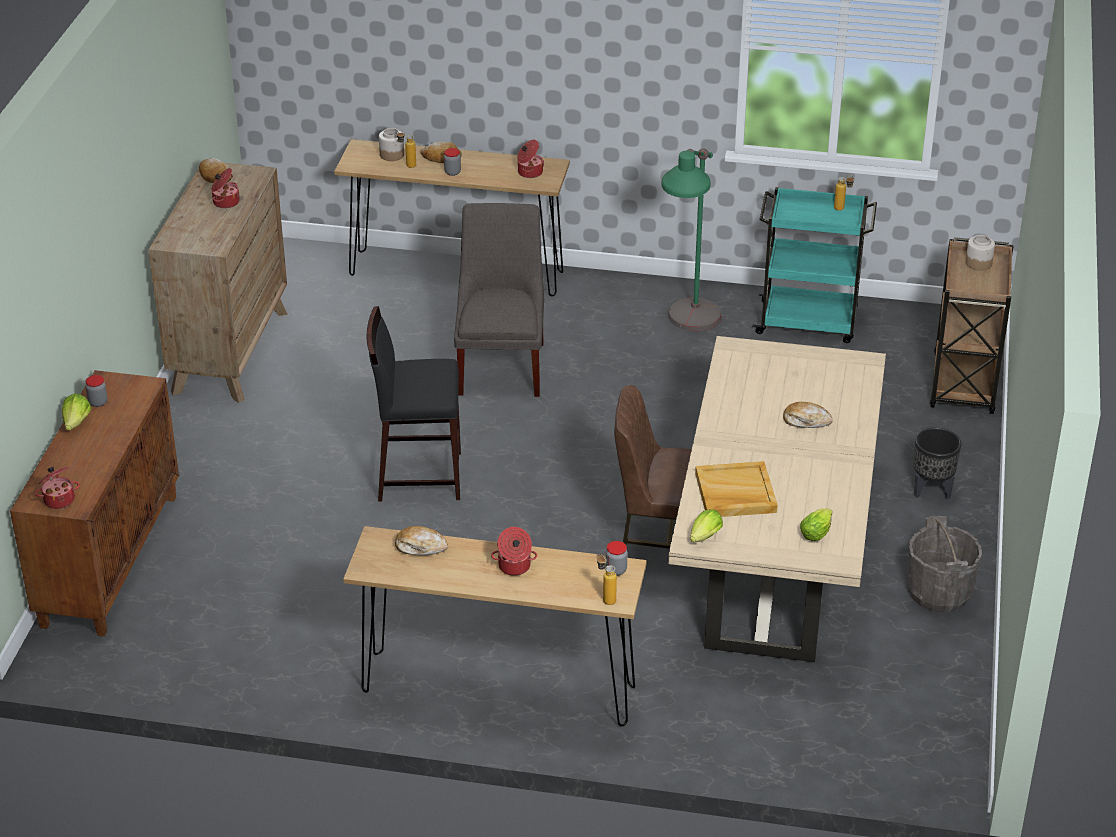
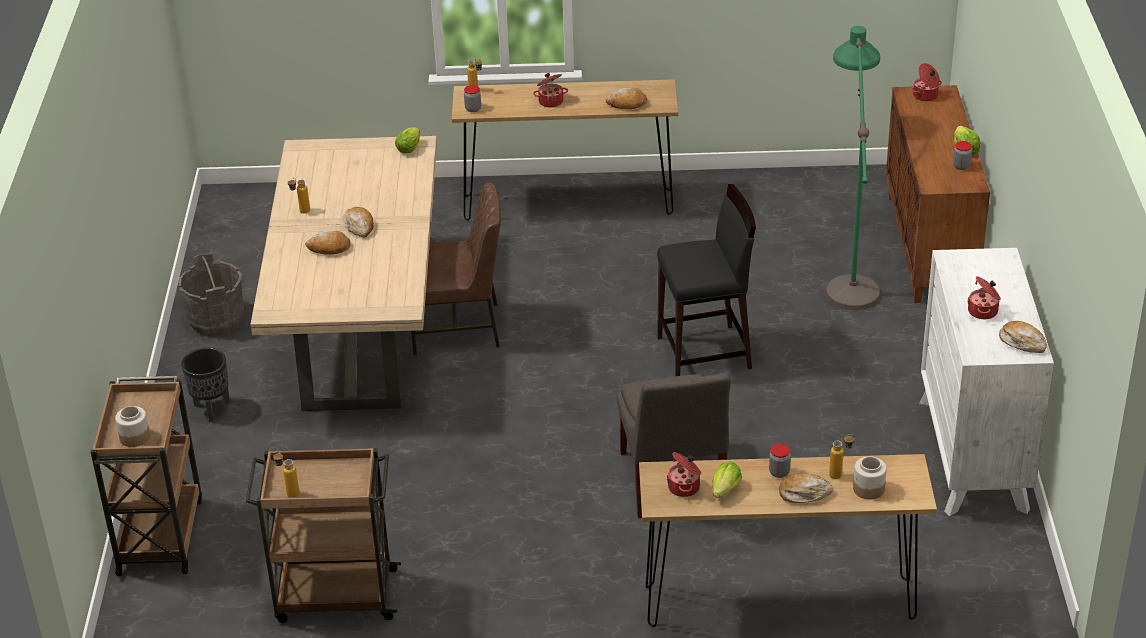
camera: 170 degrees right, 0 degrees up
(230, 352) = (973, 454): brown dresser -> white dresser
(688, 337) = (475, 552): green floor lamp -> green floor lamp (849, 270)
(735, 493) = (388, 182): beige tray -> none
(772, 441) = (359, 226): none -> bread
(809, 322) = (334, 596): turquoise cart -> brown cart
(817, 532) = (318, 163): lettuce -> lettuce (724, 492)
(838, 469) = (300, 212): none -> bottle

